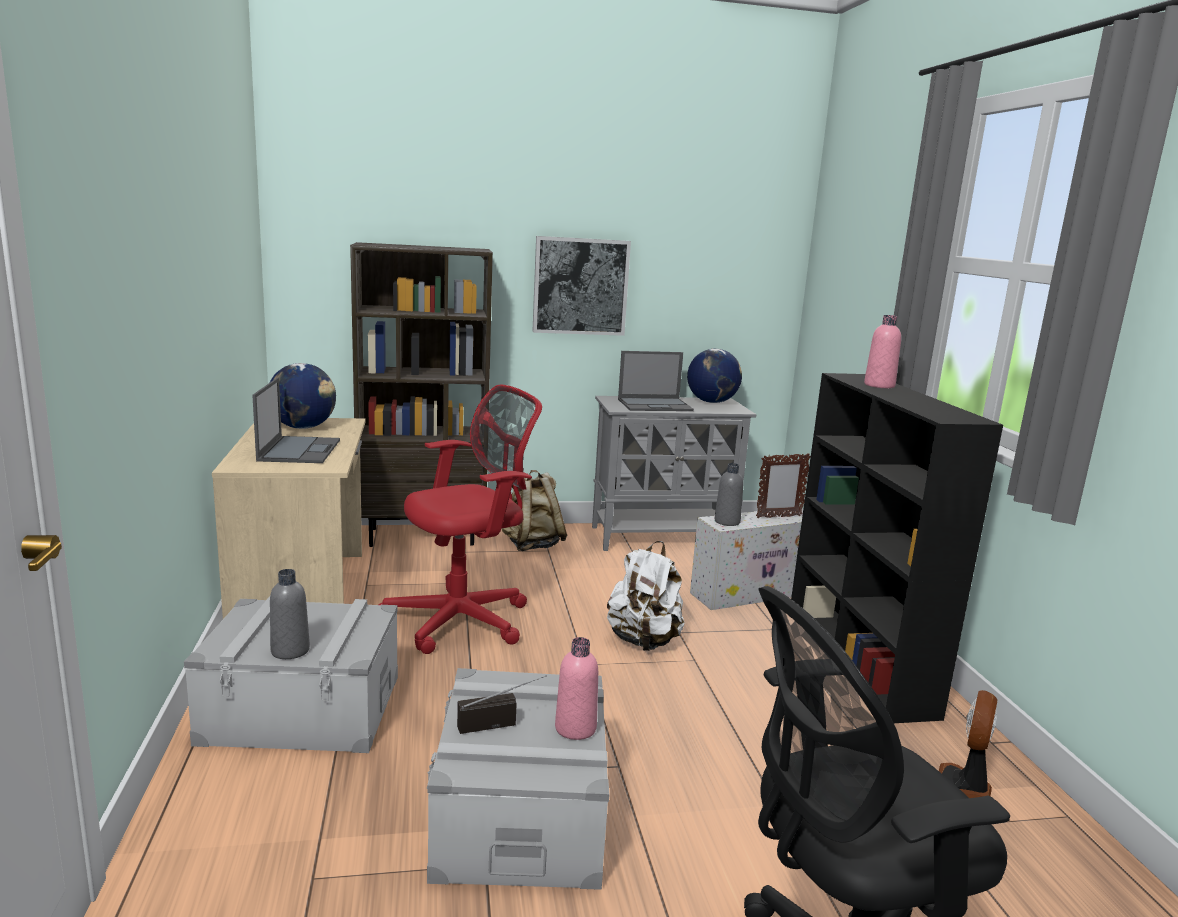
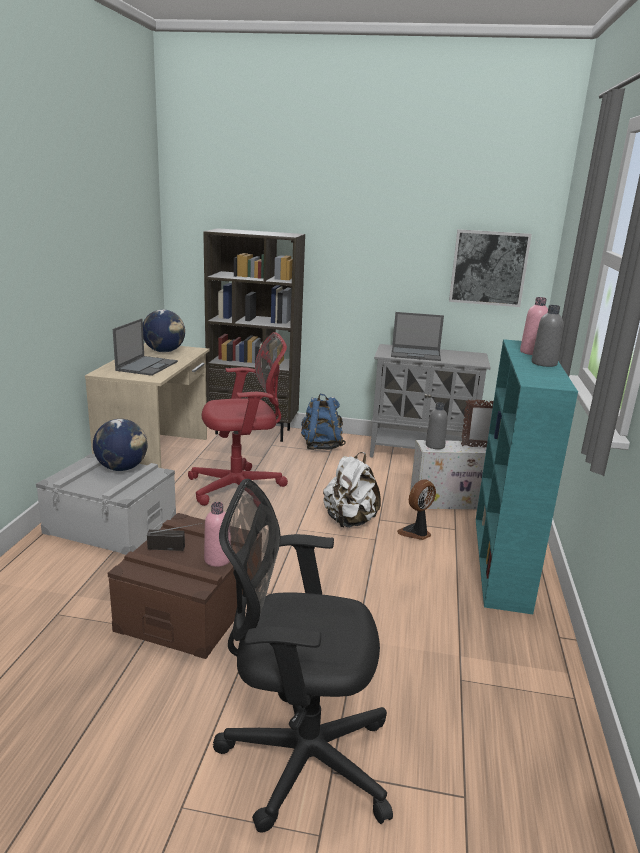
camera: 20 degrees right, 5 degrees up
(290, 650) = (93, 487): grey bottle -> grey bottle (544, 363)
(521, 813) = (191, 607): grey storage box -> brown storage box
(531, 545) = (321, 446): beige backpack -> blue backpack
(580, 286) = (371, 262): picture -> picture (488, 268)
(712, 402) = (465, 355): globe -> globe (122, 468)
(859, 661) = (501, 562): black bookcase -> turquoise bookcase
(963, 786) = (507, 659): fan -> fan (416, 533)

